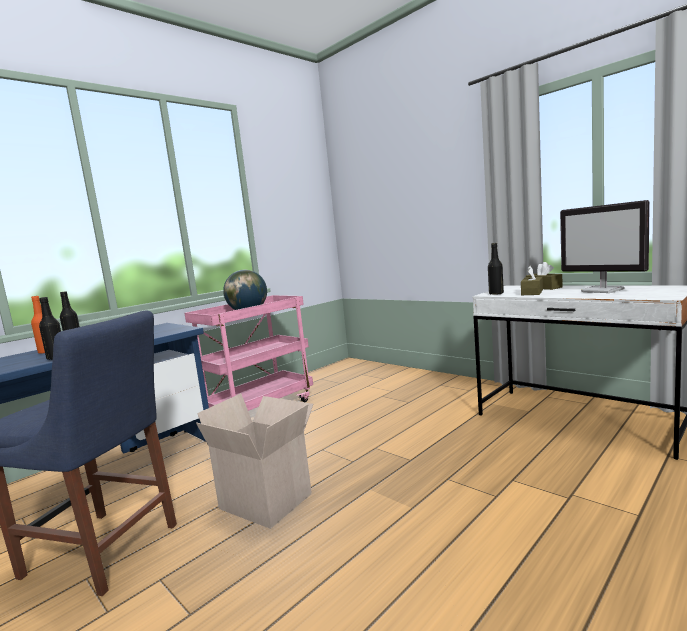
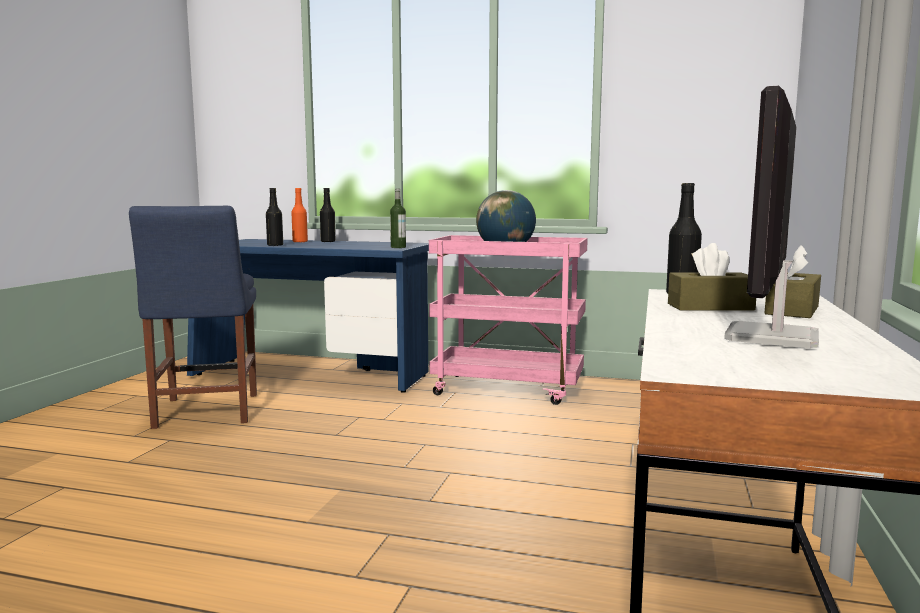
camera: 60 degrees right, 0 degrees up
(181, 328) = (398, 247): none -> bottle
(268, 500) = (298, 446): cardboard box -> none

